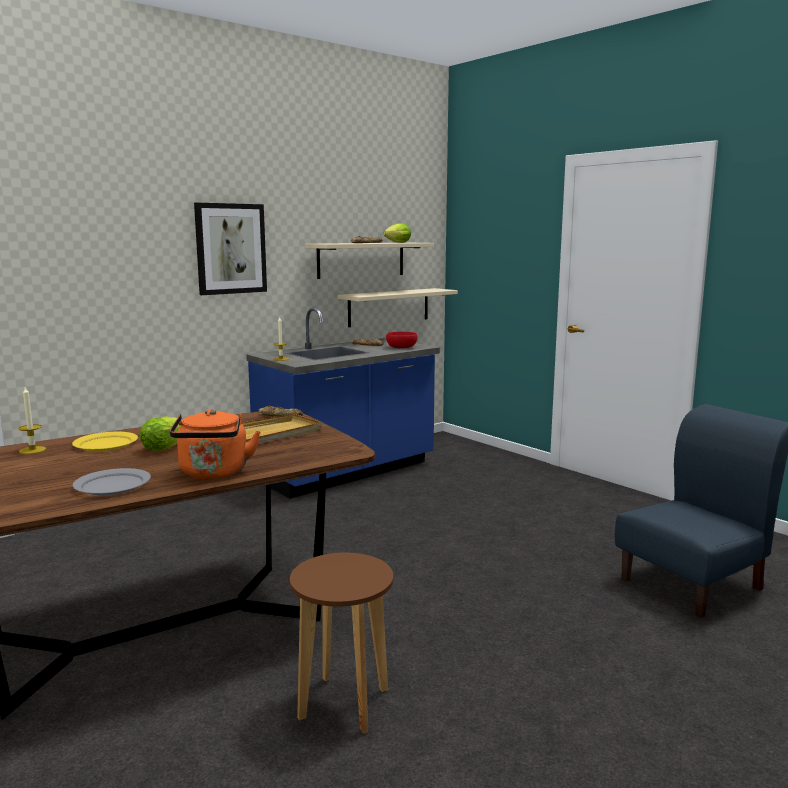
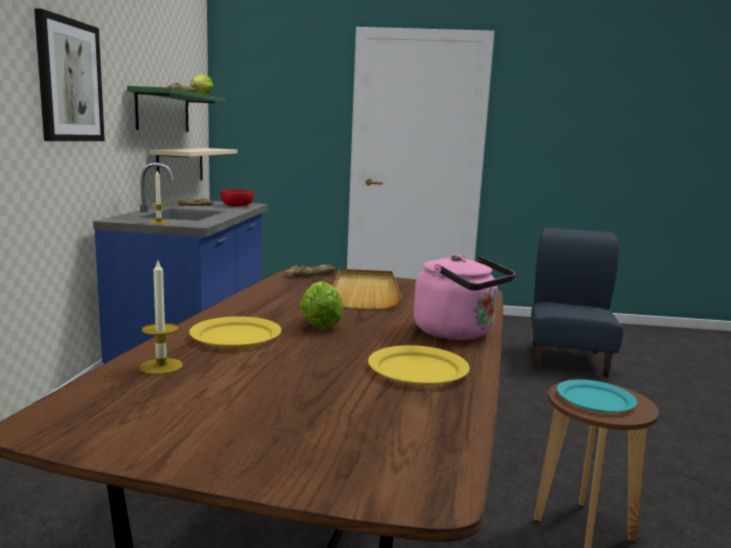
camera: 45 degrees left, 0 degrees up
(113, 485) = (417, 369): grey plate -> yellow plate
(214, 474) = (458, 333): orange kettle -> pink kettle
(338, 572) = (595, 399): none -> turquoise plate
(361, 260) = (163, 111): beige shelf -> green shelf

